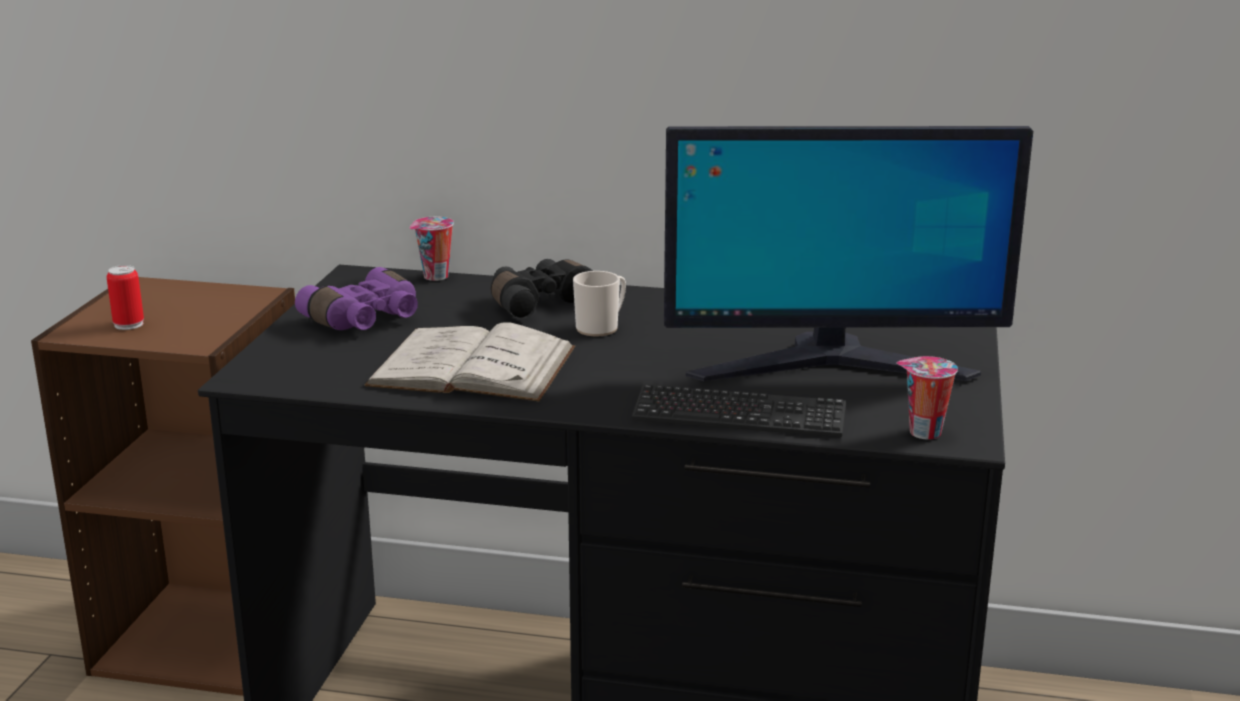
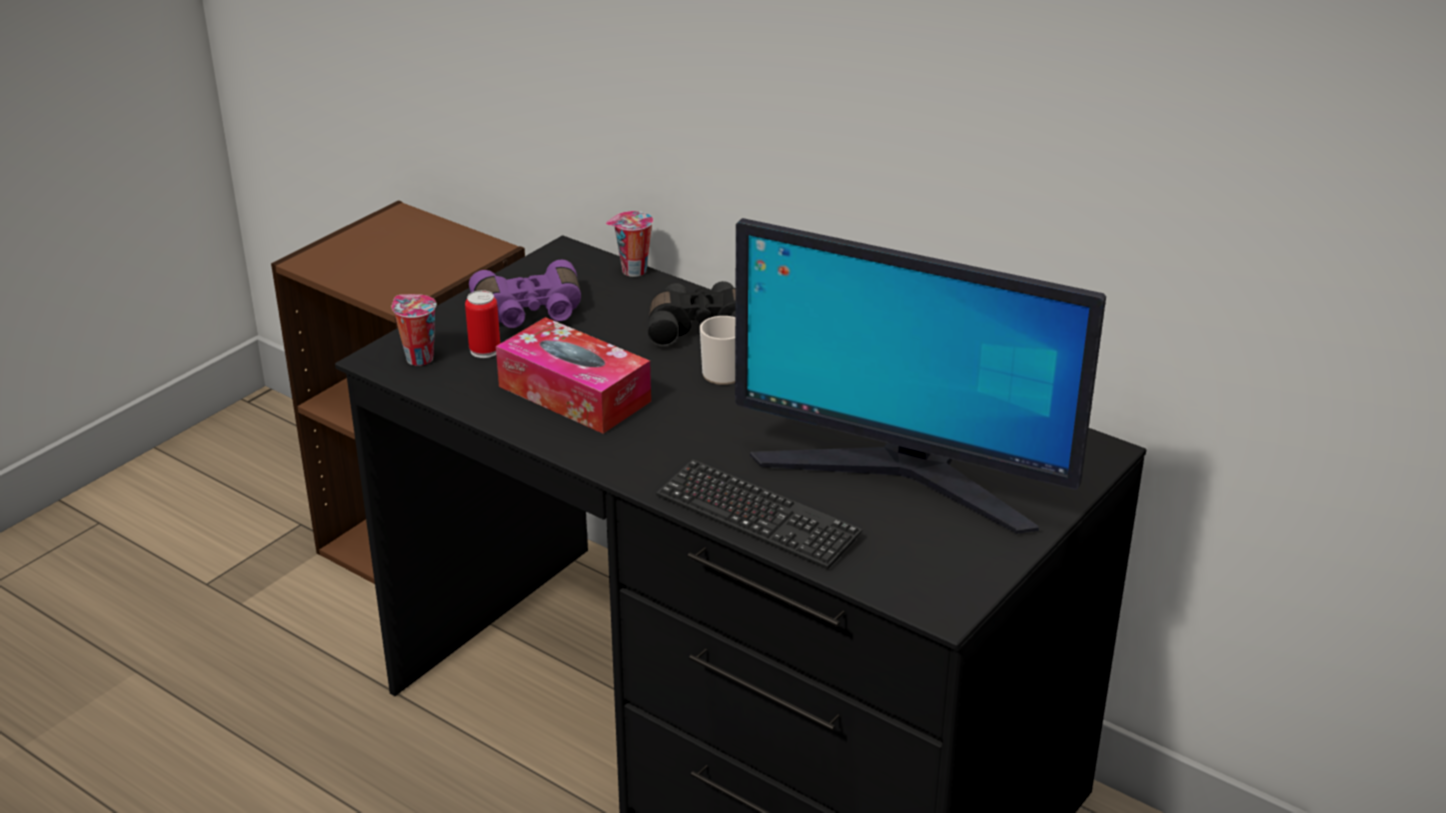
camera: 25 degrees right, 10 degrees up
(129, 324) = (357, 262): can -> can (485, 350)
(472, 366) = (574, 394): white book -> tissue box
(922, 432) = (911, 586): cup -> cup (417, 358)

